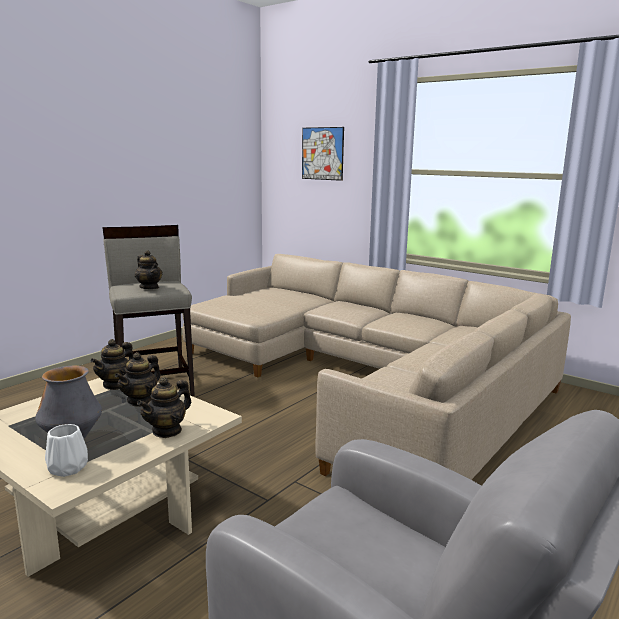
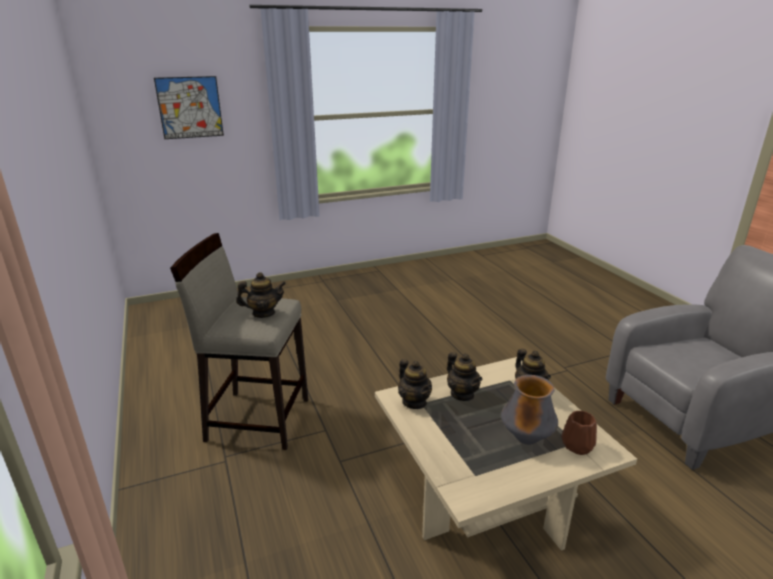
camera: 60 degrees left, 10 degrees up
(67, 469) = (578, 446): white vase -> brown vase
(367, 380) = (365, 311): beige sofa -> none

